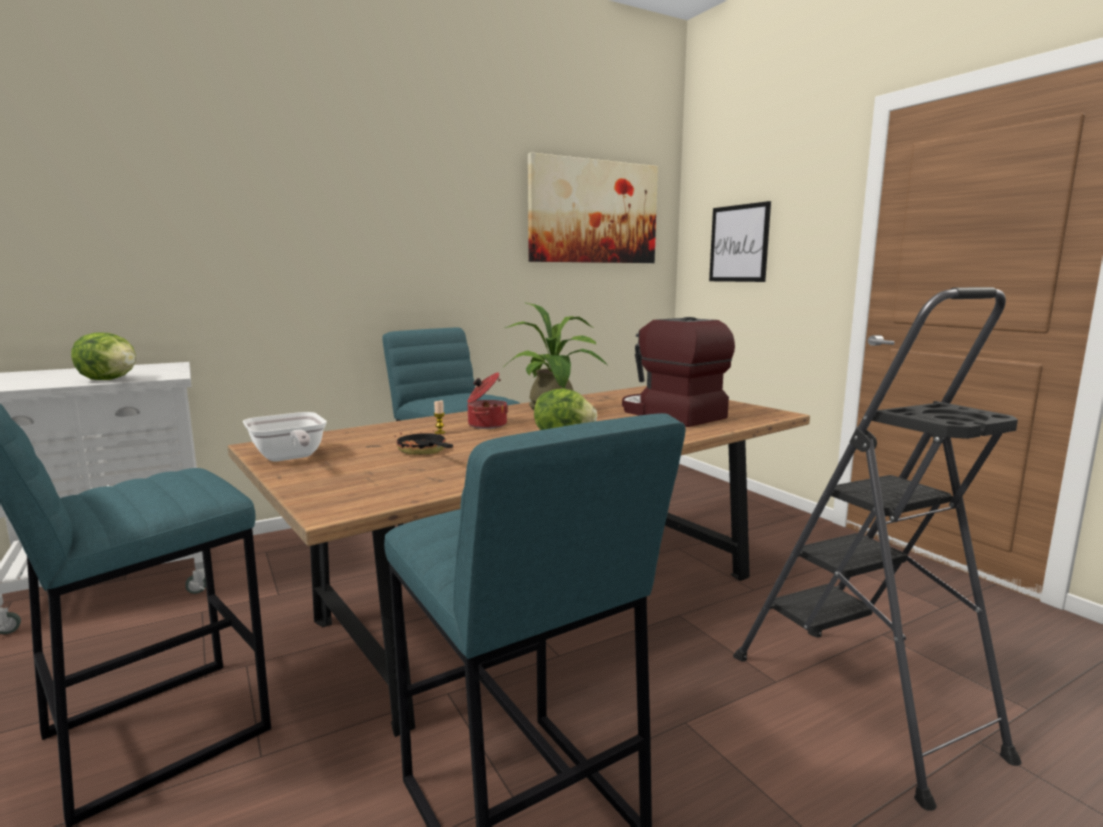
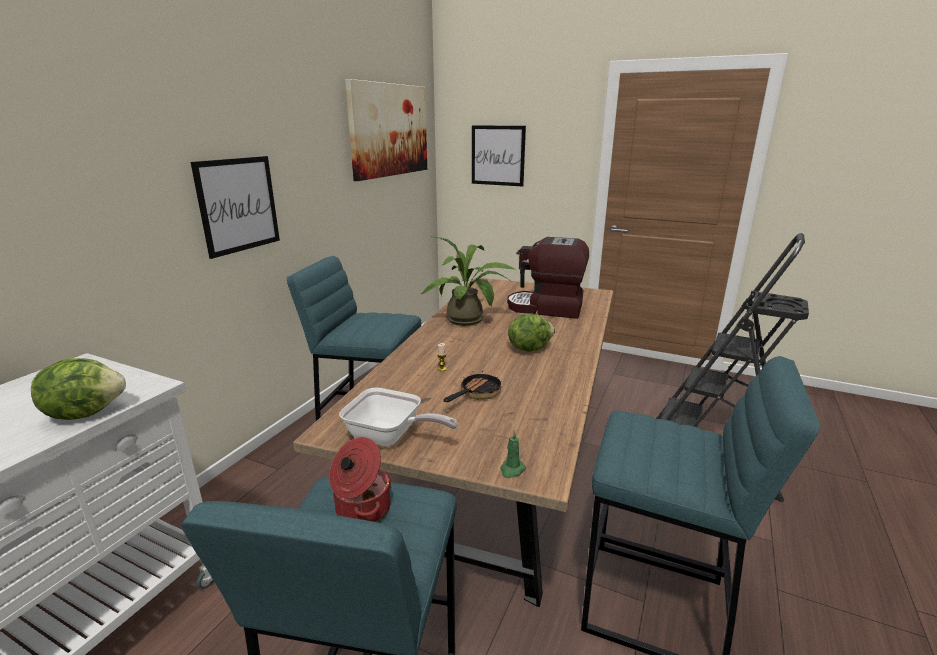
camera: 35 degrees left, 10 degrees up
(319, 499) = (512, 470): none -> green candle
(368, 264) = (238, 205): none -> picture
(424, 452) = (476, 394): frying pan -> frying pan turned 105 degrees clockwise
(486, 425) = (456, 350): cooking pot -> cooking pot (361, 509)

